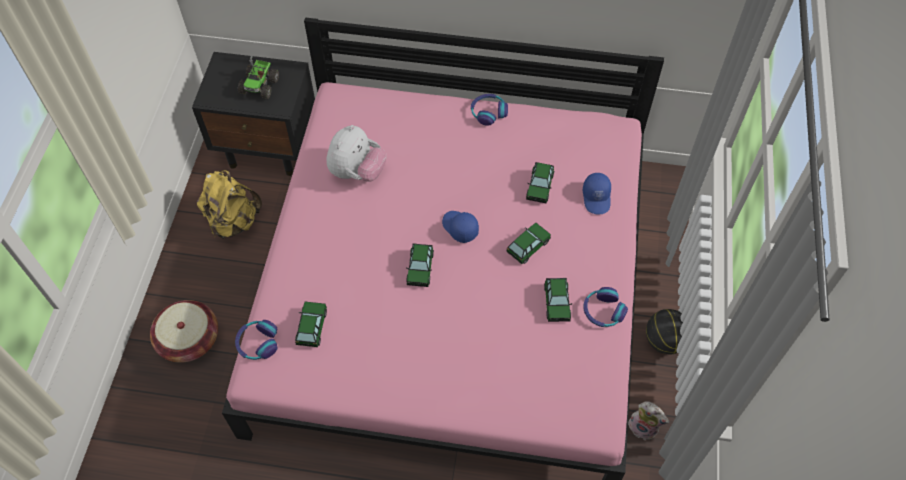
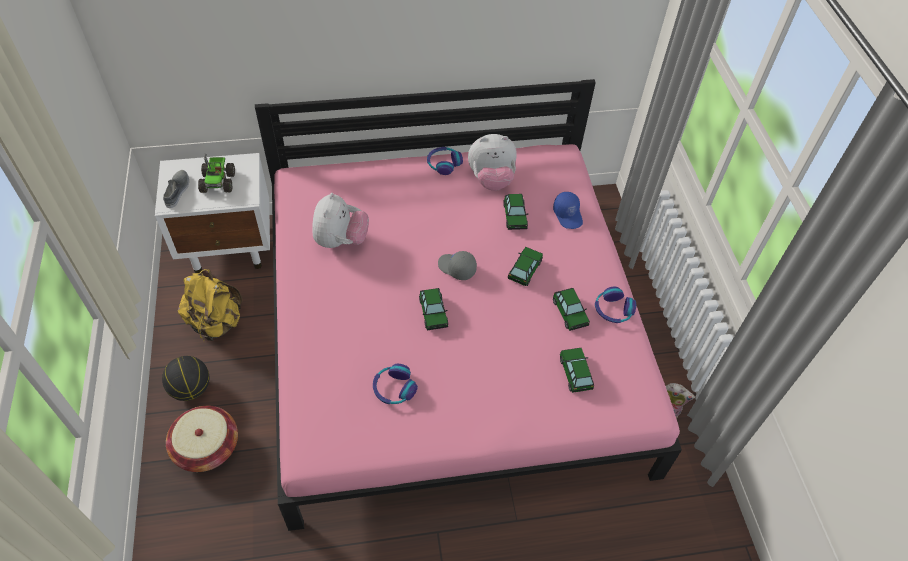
camera: 20 degrees left, 5 degrees down
(220, 86) = (177, 191): none -> grey shoe
(257, 343) = (299, 422): headphones -> headphones (394, 388)
(269, 147) = (230, 247): black nightstand -> white nightstand
(311, 327) = (348, 392): toy car -> toy car (575, 373)
(459, 228) = (456, 268): blue cap -> grey cap
(531, 140) = (491, 180): none -> plush toy
(664, 341) = (652, 333): basketball -> basketball (191, 389)

